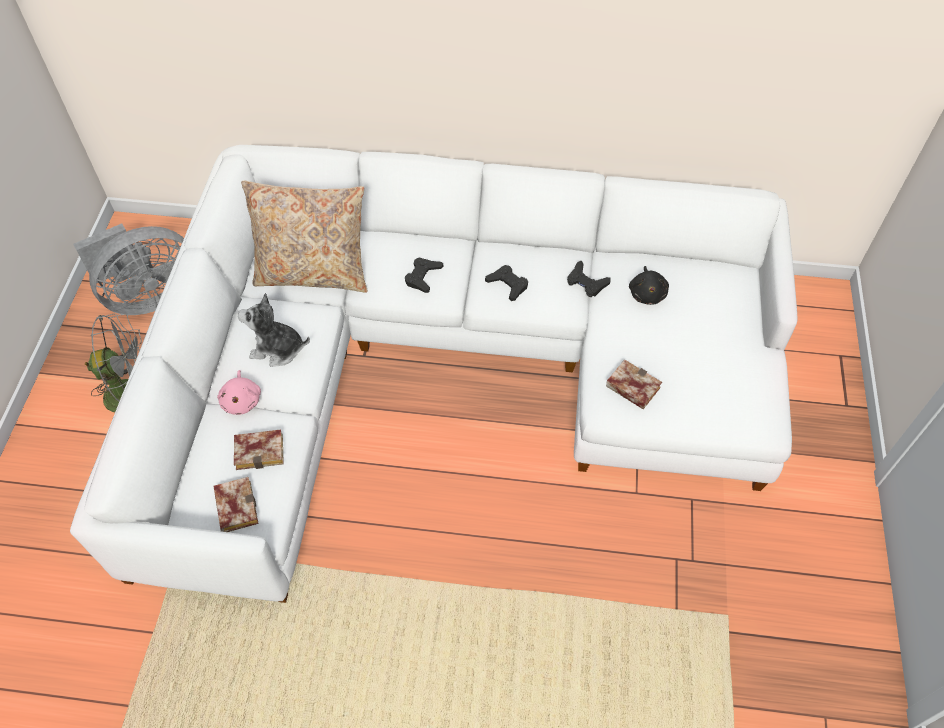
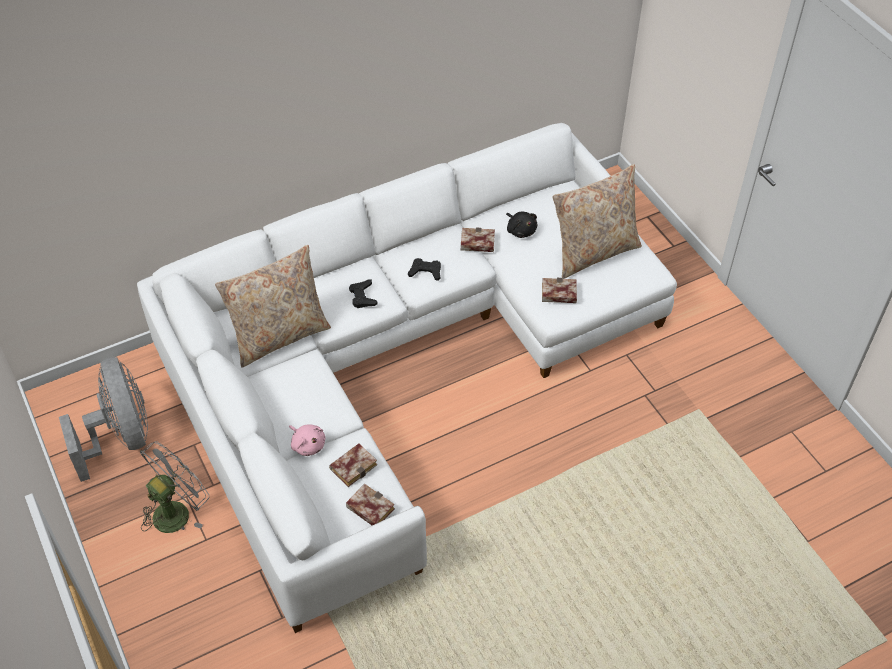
camera: 35 degrees left, 5 degrees down
(150, 296) = (121, 437): grey fan -> grey fan turned 45 degrees counterclockwise
(277, 349) = (303, 398): plush toy -> none
(586, 282) = (476, 243): black game controller -> book
(713, 361) = (594, 252): none -> beige pillow

